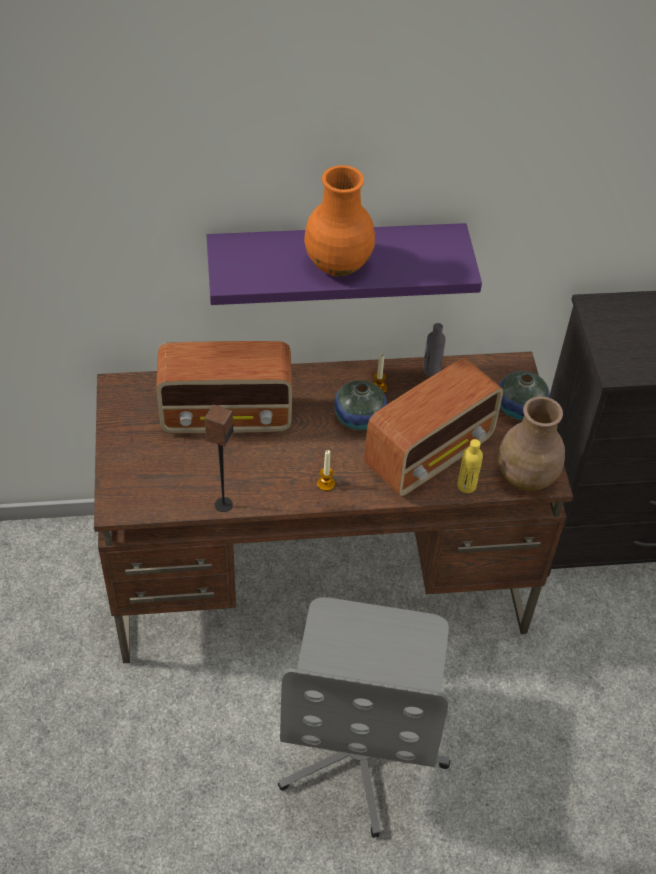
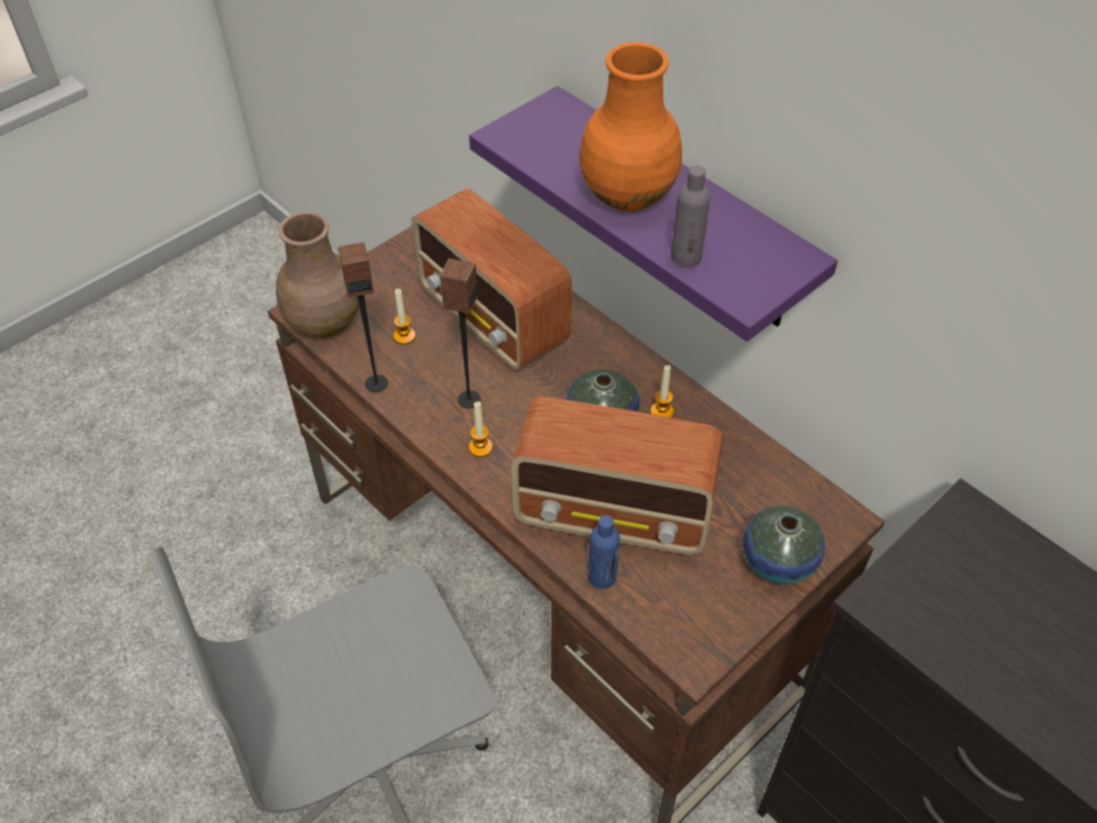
camera: 55 degrees right, 0 degrees up
(196, 468) = (404, 336): none -> candle
(282, 467) = (468, 399): none -> speaker
(431, 370) = (740, 442): grey bottle -> grey bottle (686, 257)
(466, 485) = (602, 577): yellow bottle -> blue bottle
(526, 477) = (674, 631): brown vase -> brown vase (324, 324)

